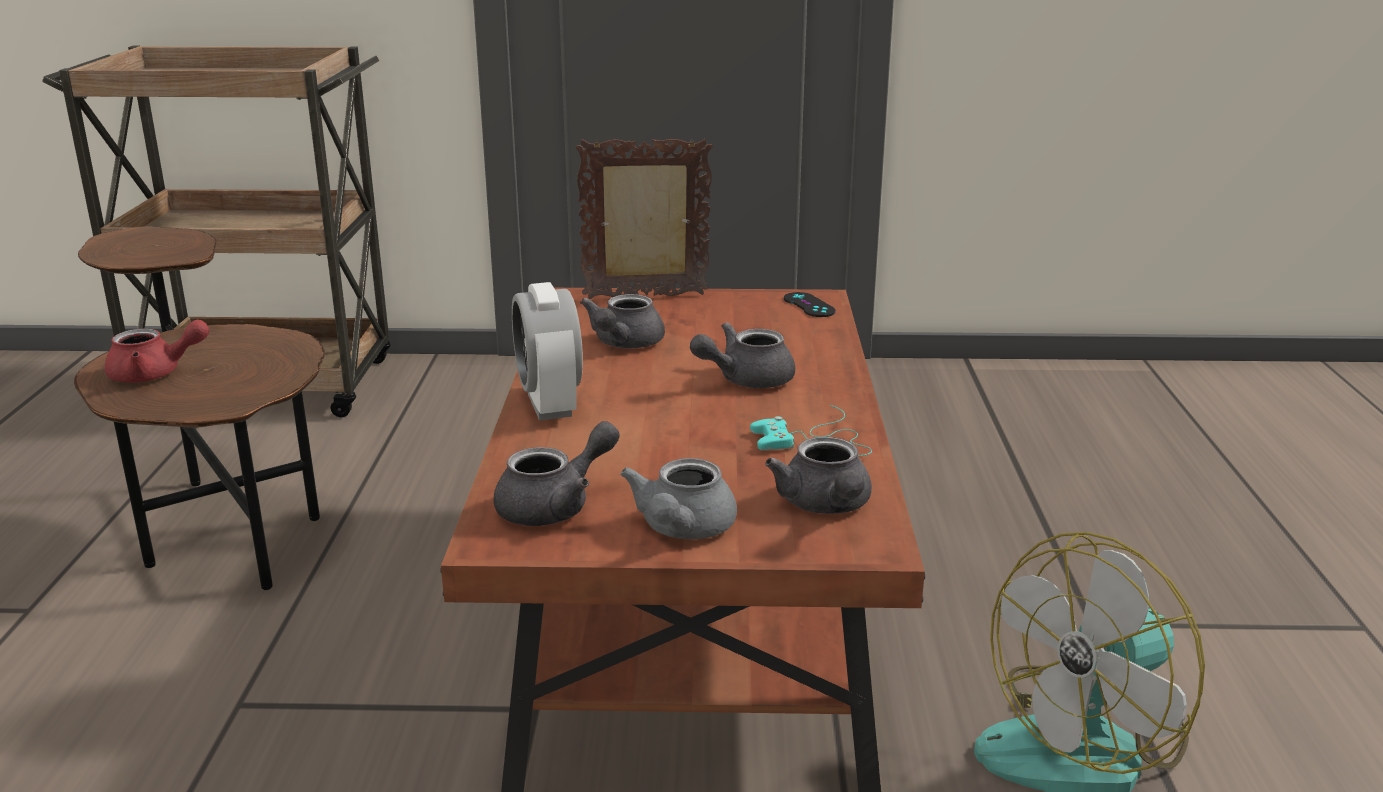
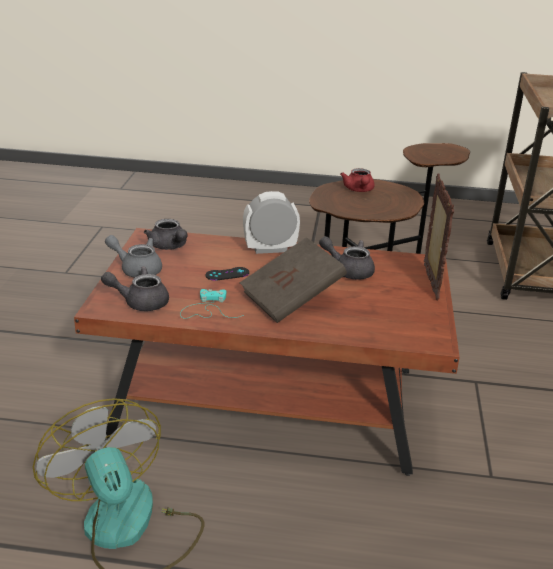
camera: 95 degrees right, 5 degrees up
(745, 380) = (291, 299): grey teapot -> brown book
(809, 305) = (420, 336): black game controller -> black game controller (227, 274)

